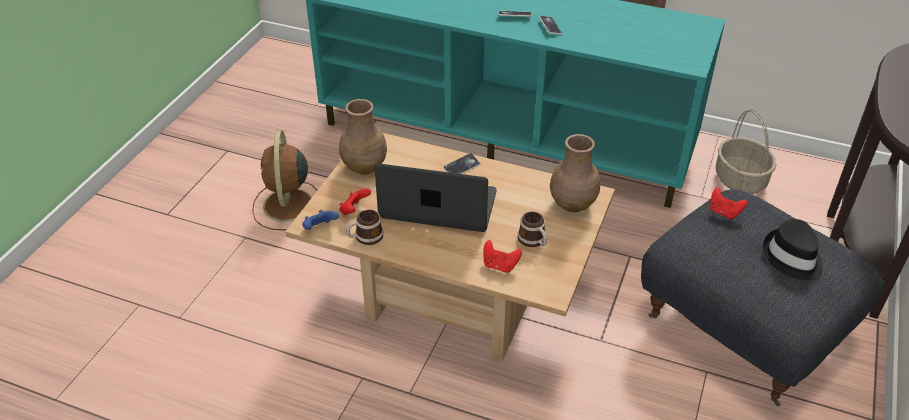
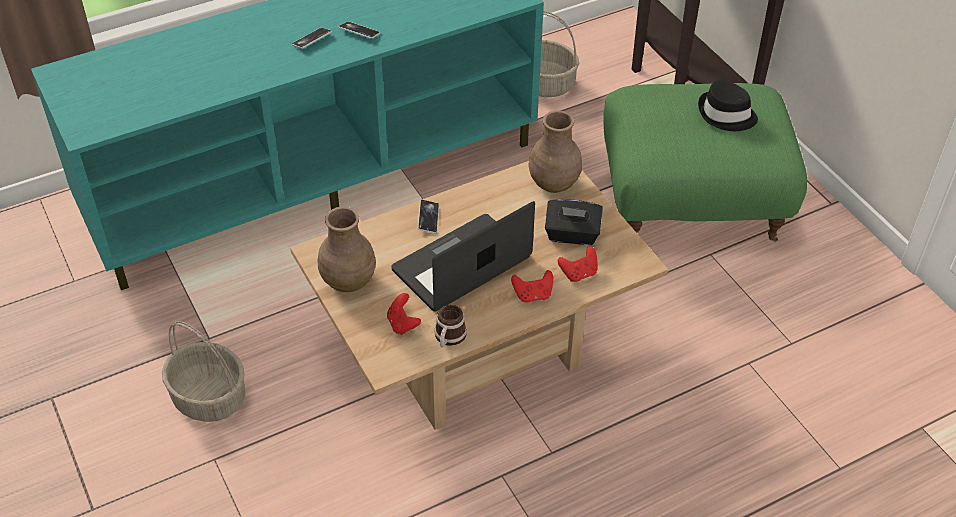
camera: 50 degrees left, 5 degrees up
(288, 206) = (210, 398): brown fan -> basket
(320, 228) = (400, 362): blue game controller -> none
(534, 241) = (572, 235): mug -> black tissue box
(724, 212) = (644, 112): red game controller -> red game controller (533, 295)
(744, 328) = (692, 202): grey ottoman -> green ottoman

